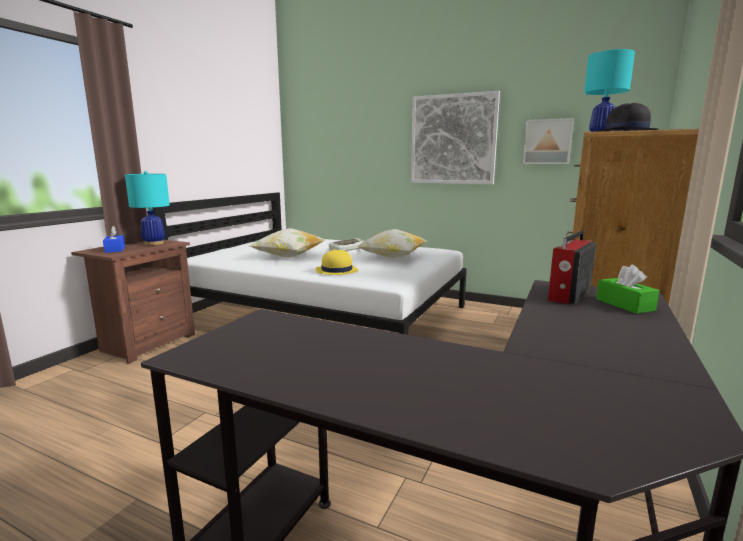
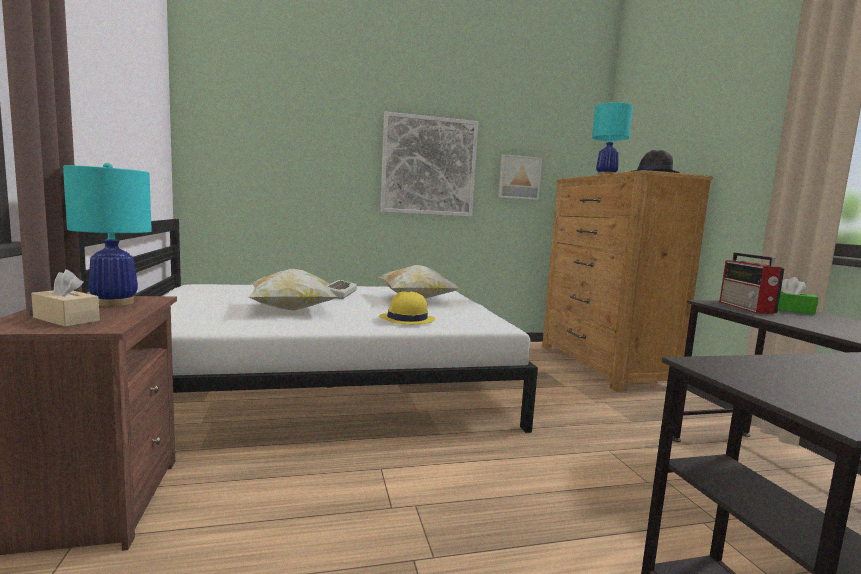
camera: 40 degrees left, 5 degrees down
(115, 249) = (66, 319): blue tissue box -> beige tissue box

